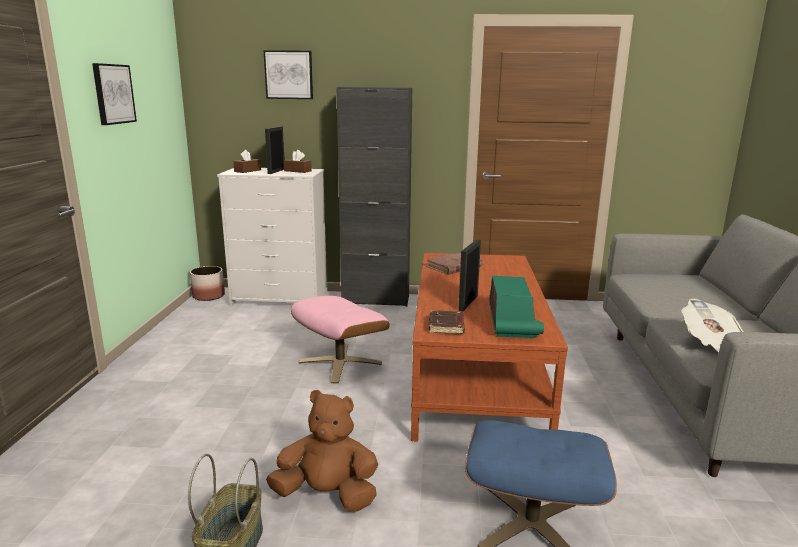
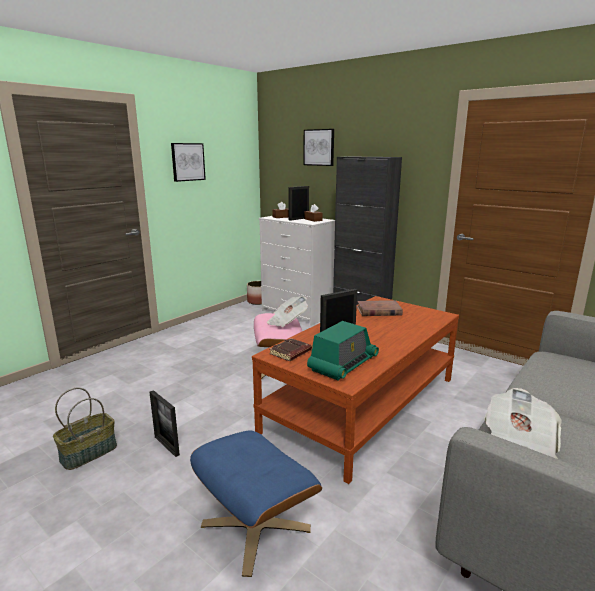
camera: 35 degrees right, 0 degrees up
(327, 495) = (166, 445): brown plush toy -> picture frame
(348, 302) = (287, 321): none -> newspaper

